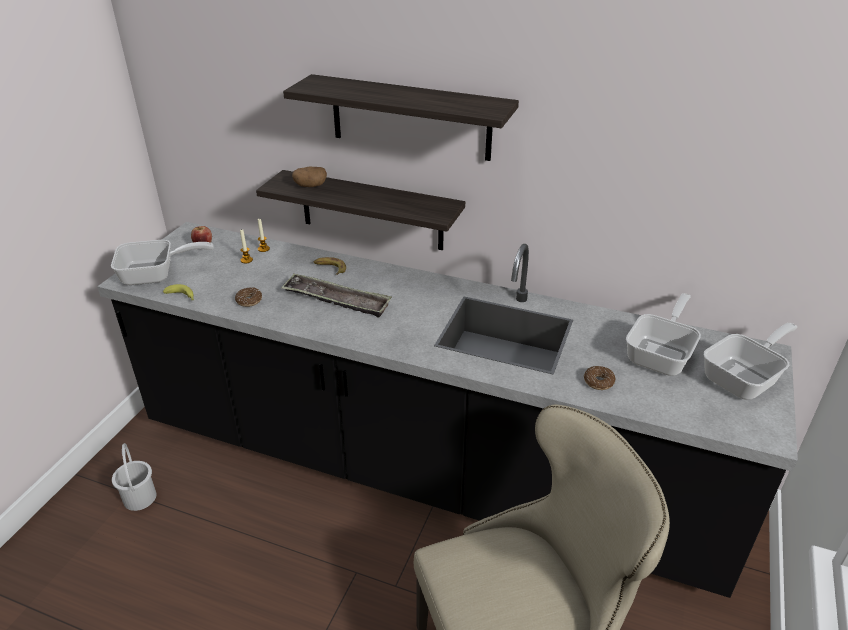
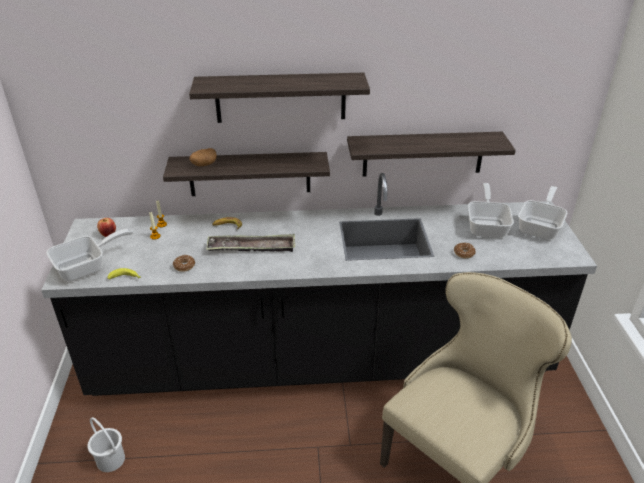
camera: 25 degrees left, 0 degrees up
(596, 231) = (423, 154): none -> shelf

